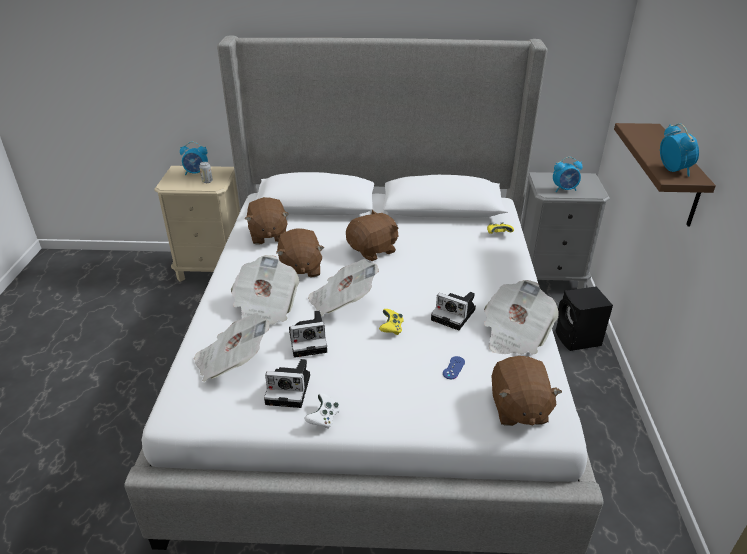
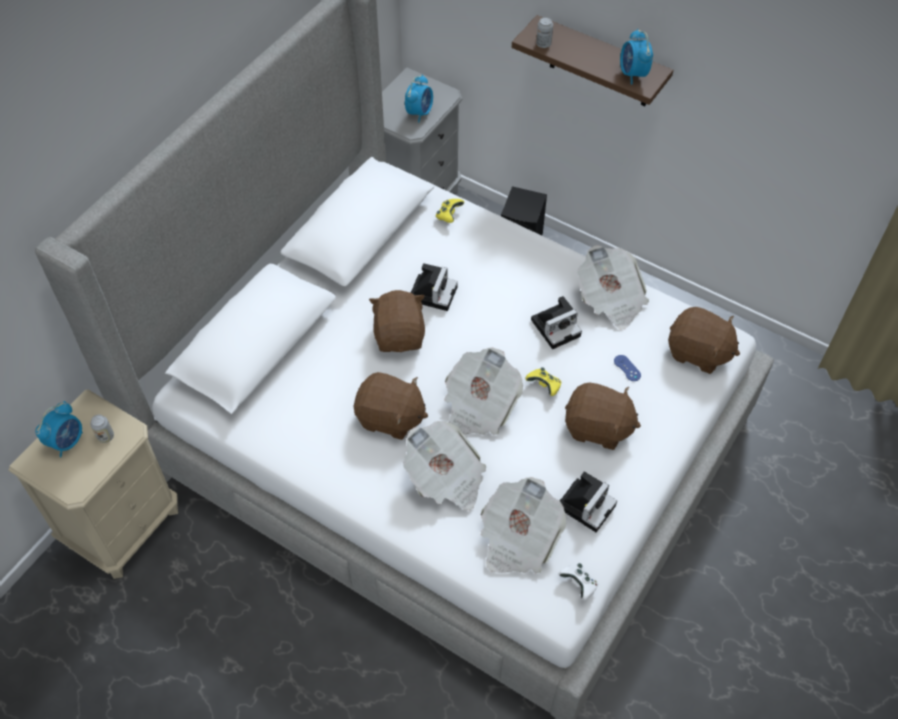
camera: 60 degrees left, 20 degrees up
(268, 235) = (291, 420): brown plush toy -> brown plush toy (597, 428)
(309, 340) = (526, 460): camera -> camera (433, 292)
(324, 418) = (636, 494): white game controller -> white game controller (579, 584)
(634, 132) = (543, 44): none -> can
(673, 170) = (633, 74): alarm clock -> alarm clock turned 120 degrees counterclockwise

